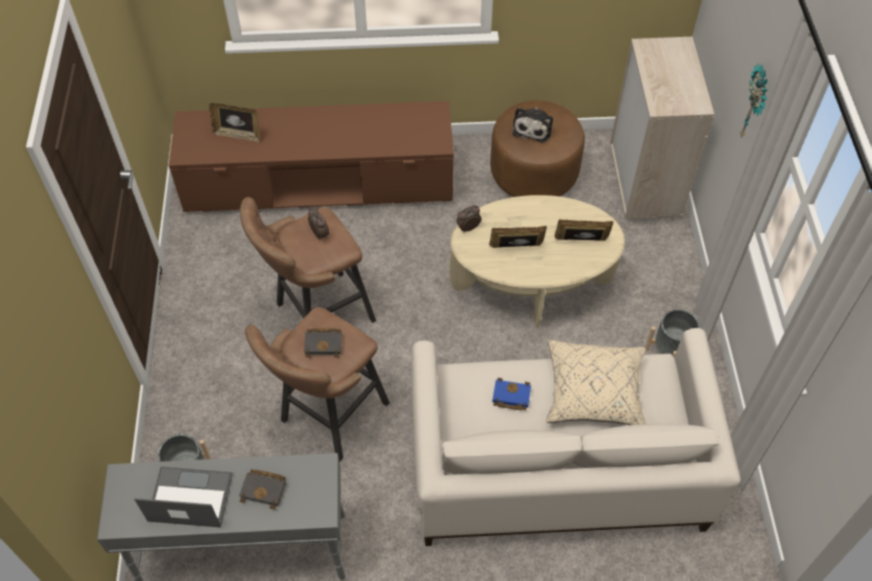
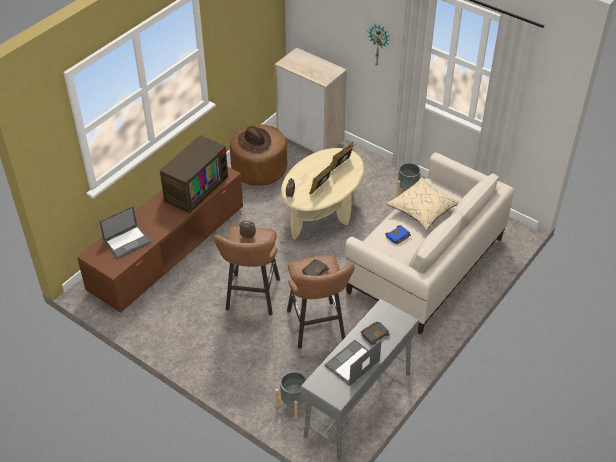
camera: 50 degrees left, 10 degrees down
(238, 135) = (127, 241): picture frame -> laptop
(383, 130) = (195, 187): none -> television
(533, 128) = (255, 140): plush toy -> brown hat

